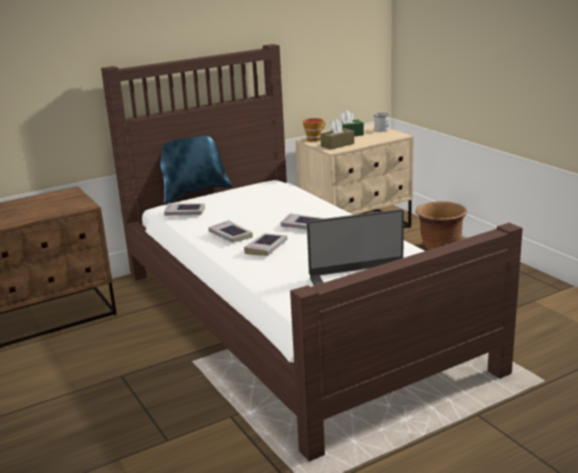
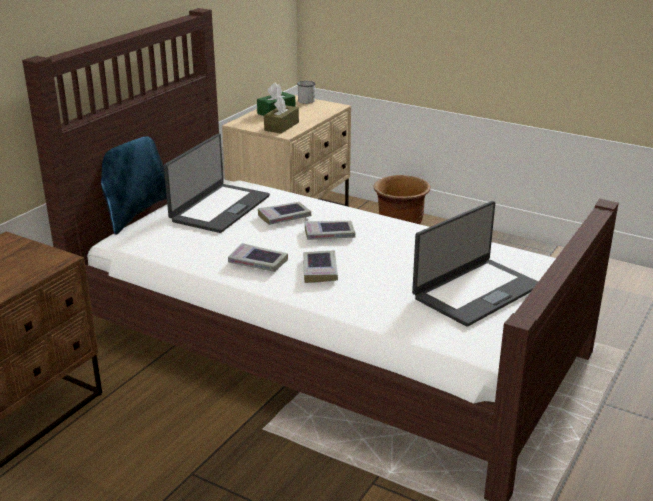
camera: 30 degrees left, 5 degrees up
(185, 213) = (162, 242): book -> book (284, 217)
(248, 198) = (219, 208): none -> laptop
(315, 139) = (244, 121): cup -> none

